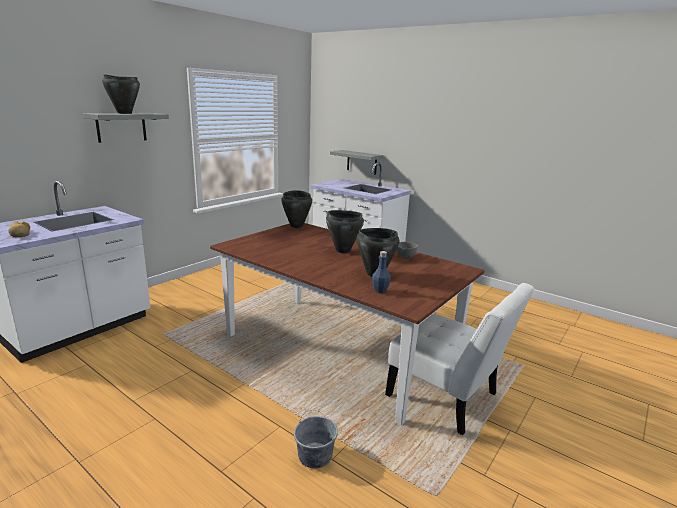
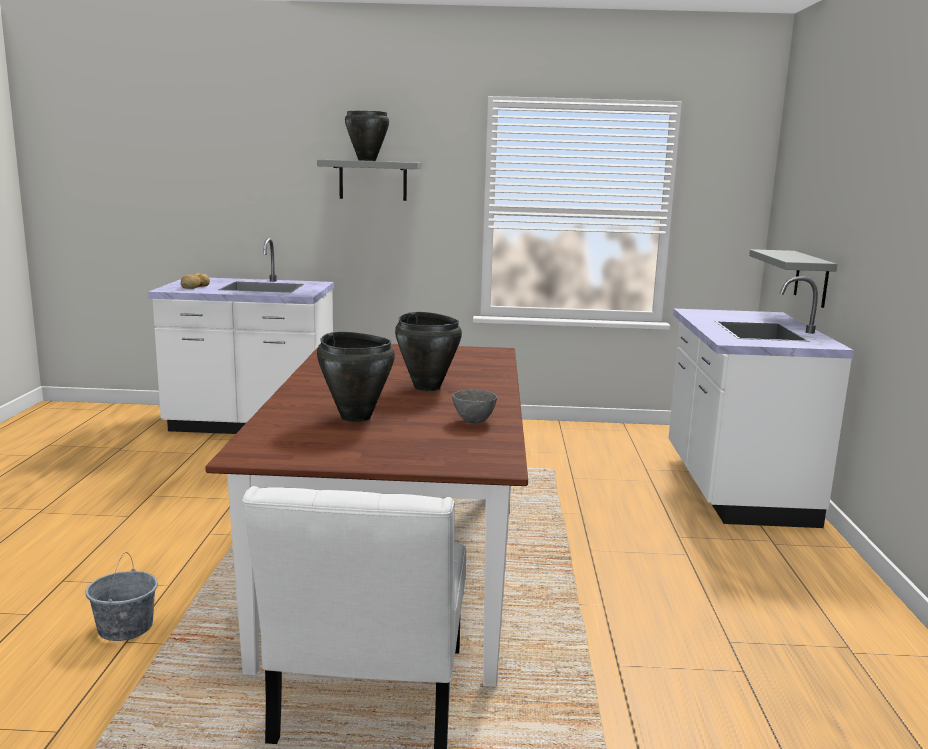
camera: 55 degrees right, 5 degrees down
(296, 226) = (486, 351): black cooking pot -> none
(380, 290) = (291, 430): blue bottle -> none

